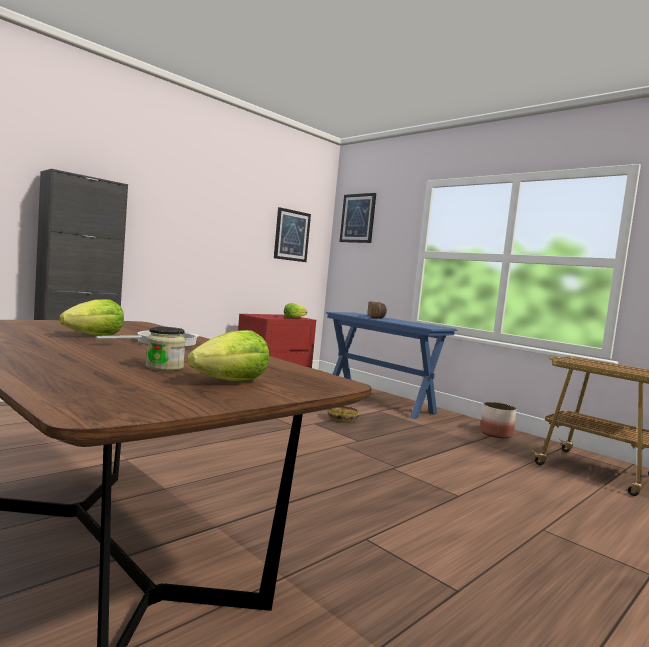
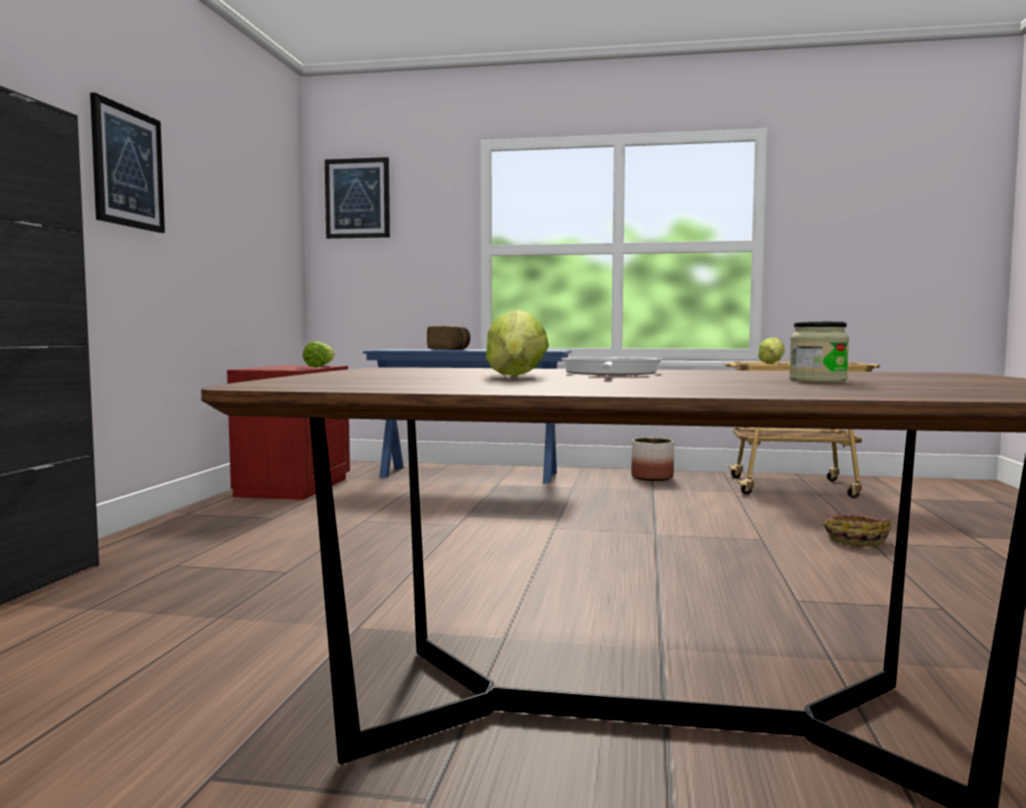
camera: 35 degrees left, 0 degrees up
(231, 382) = (931, 379): lettuce -> lettuce (772, 363)
(291, 235) = (263, 228): picture -> picture (127, 167)
(342, 418) = (482, 502): basket -> basket (855, 539)

